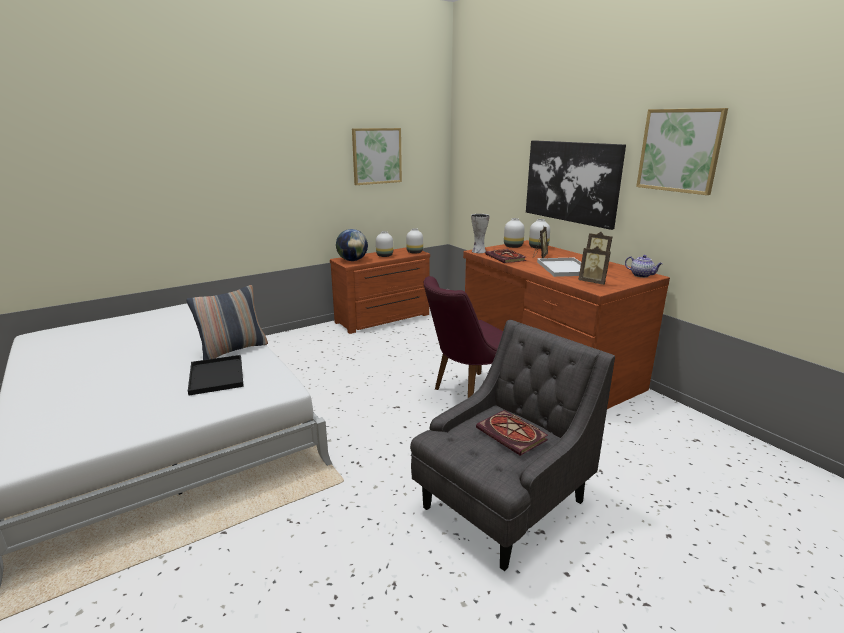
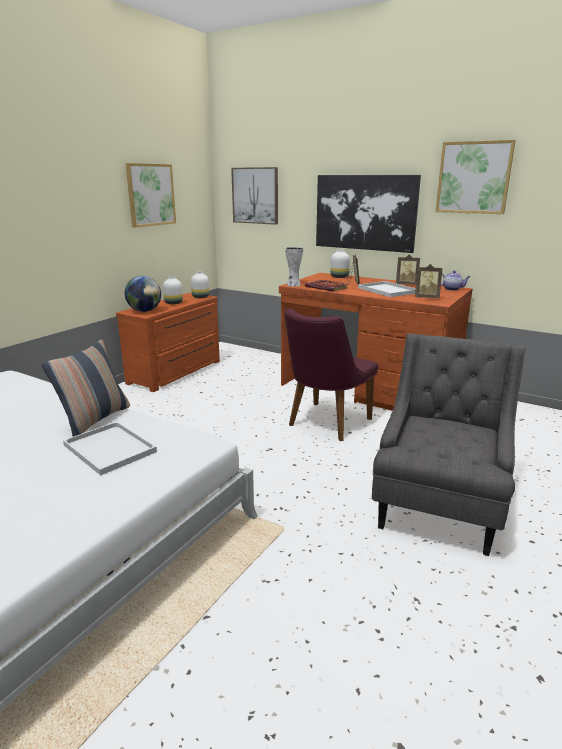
camera: 25 degrees left, 0 degrees up
(217, 376) = (111, 449): black tray -> white tray
(481, 158) = (255, 195): none -> picture
(512, 246) = (316, 278): white vase -> none
(513, 435) = (459, 433): book -> none

